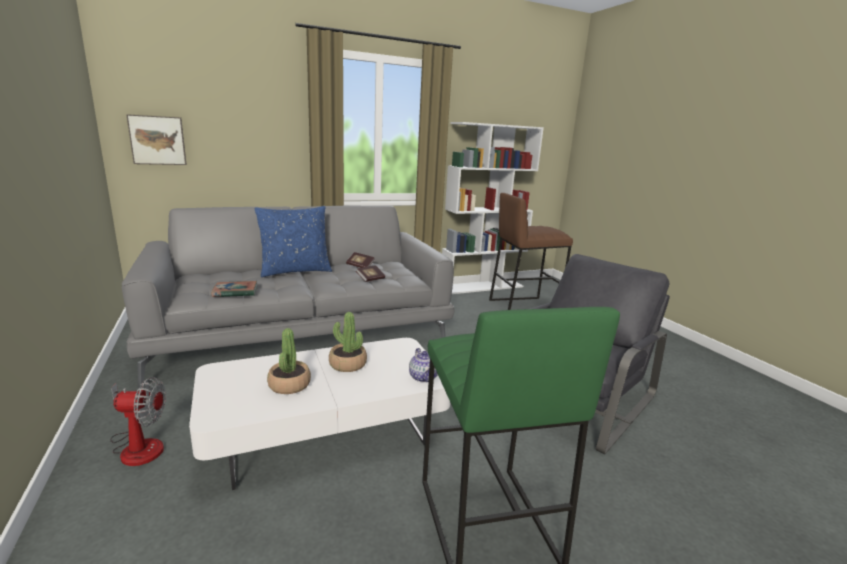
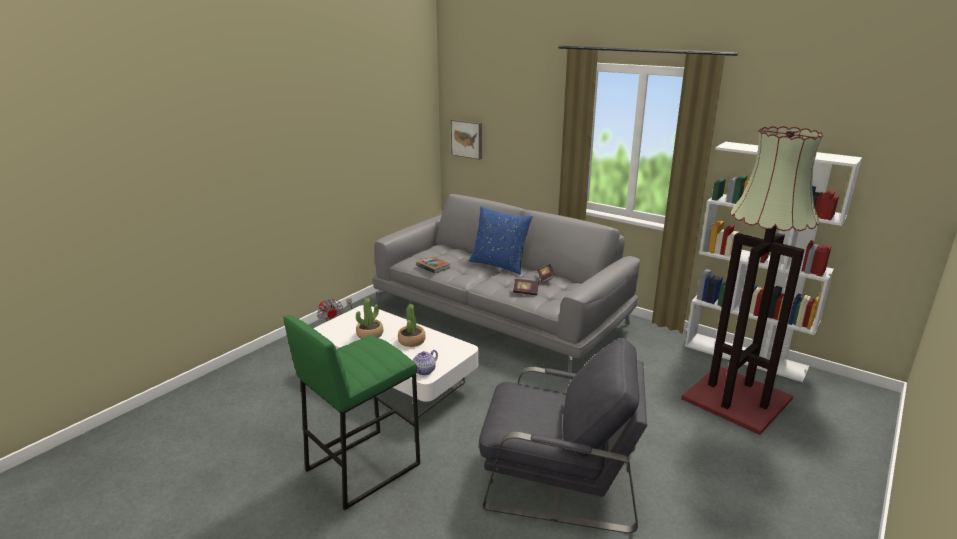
camera: 60 degrees right, 5 degrees up
(523, 306) = (735, 398): brown stool -> floor lamp

